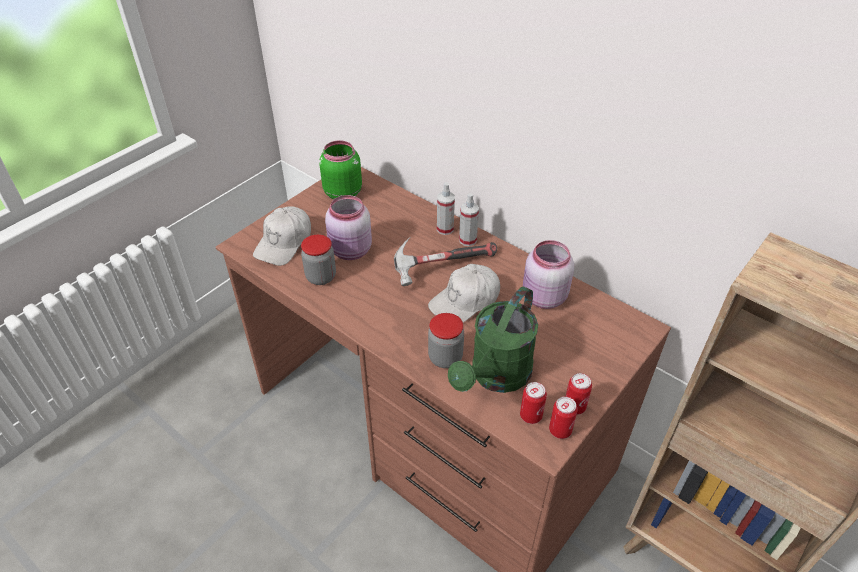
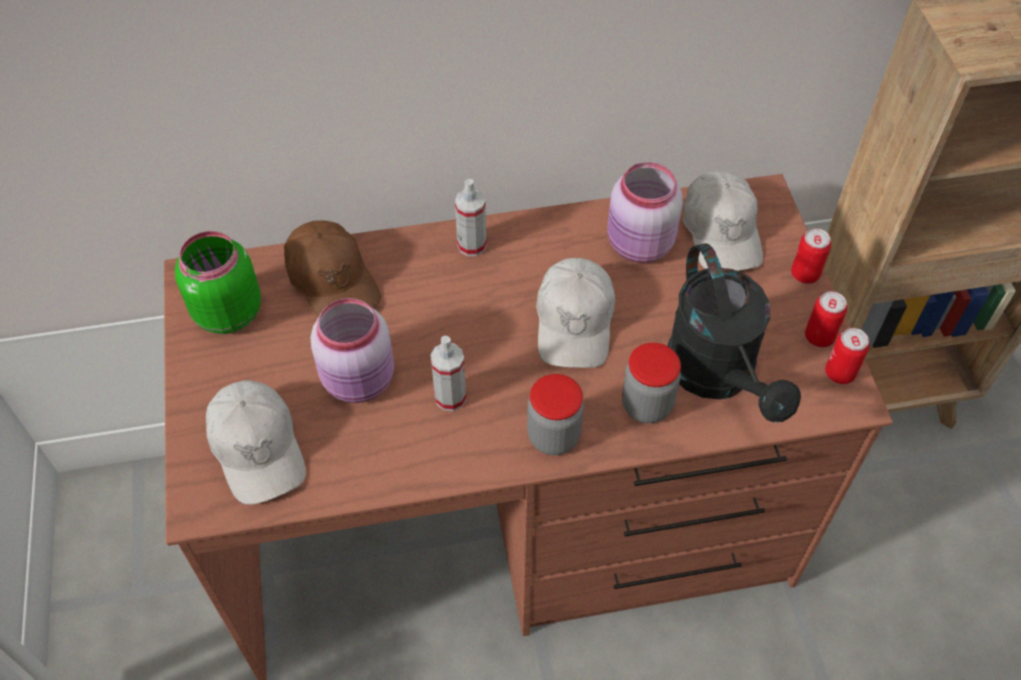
camera: 50 degrees left, 10 degrees up
(321, 277) = (375, 446): jar -> jar (553, 436)
(394, 210) = (332, 280): none -> brown cap
(442, 267) = (493, 303): hammer -> none
(445, 229) = (427, 253): spray bottle -> spray bottle (450, 397)
(496, 377) = (718, 376): green watering can -> black watering can
(530, 415) = (799, 384): can -> can (805, 274)
(594, 324) = (721, 232): none -> white cap

